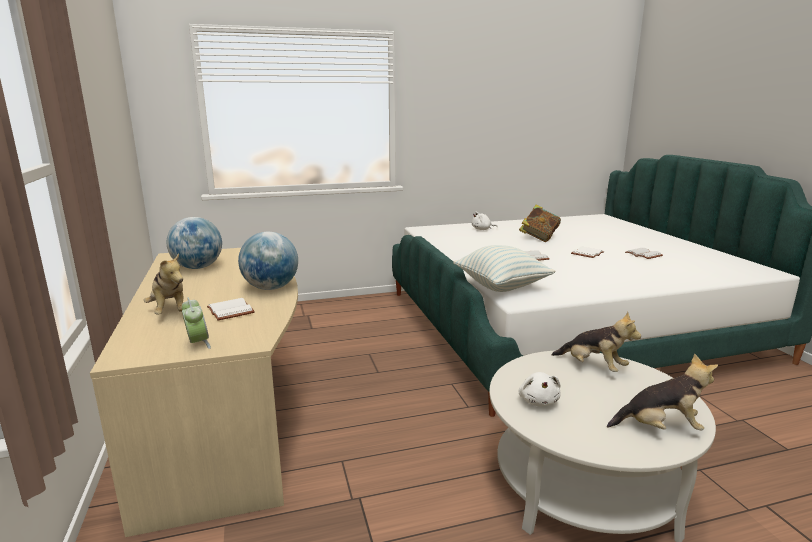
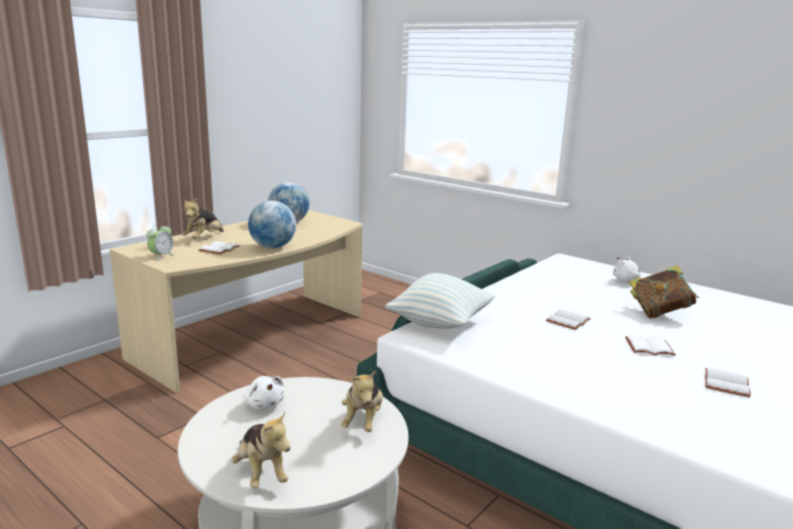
camera: 55 degrees right, 0 degrees up
(538, 401) = (264, 404): white plush toy -> white plush toy turned 90 degrees counterclockwise

